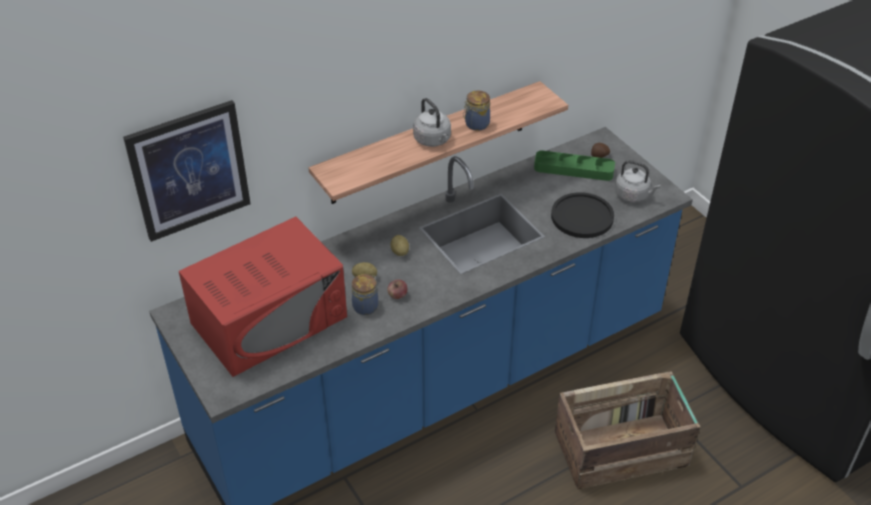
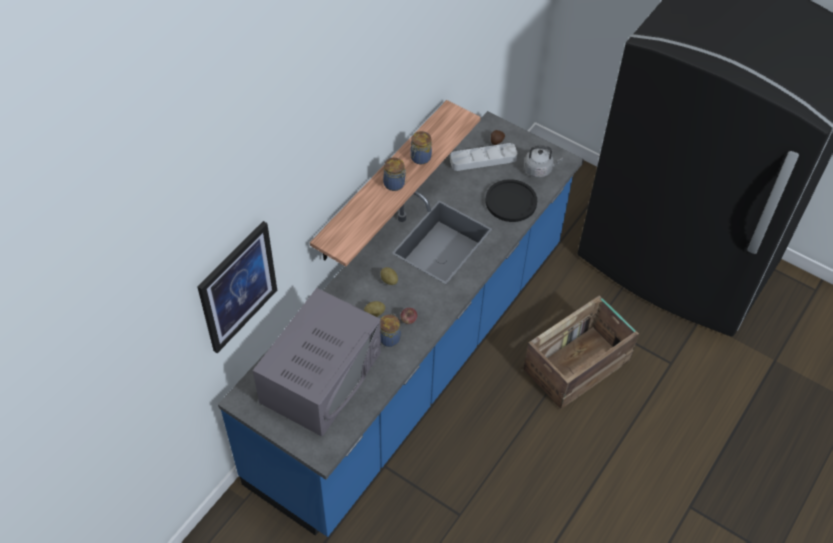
camera: 25 degrees left, 10 degrees up
(269, 320) = (321, 377): red microwave -> grey microwave
(433, 140) = (395, 184): grey kettle -> jar
(573, 169) = (483, 159): green tray -> grey tray

